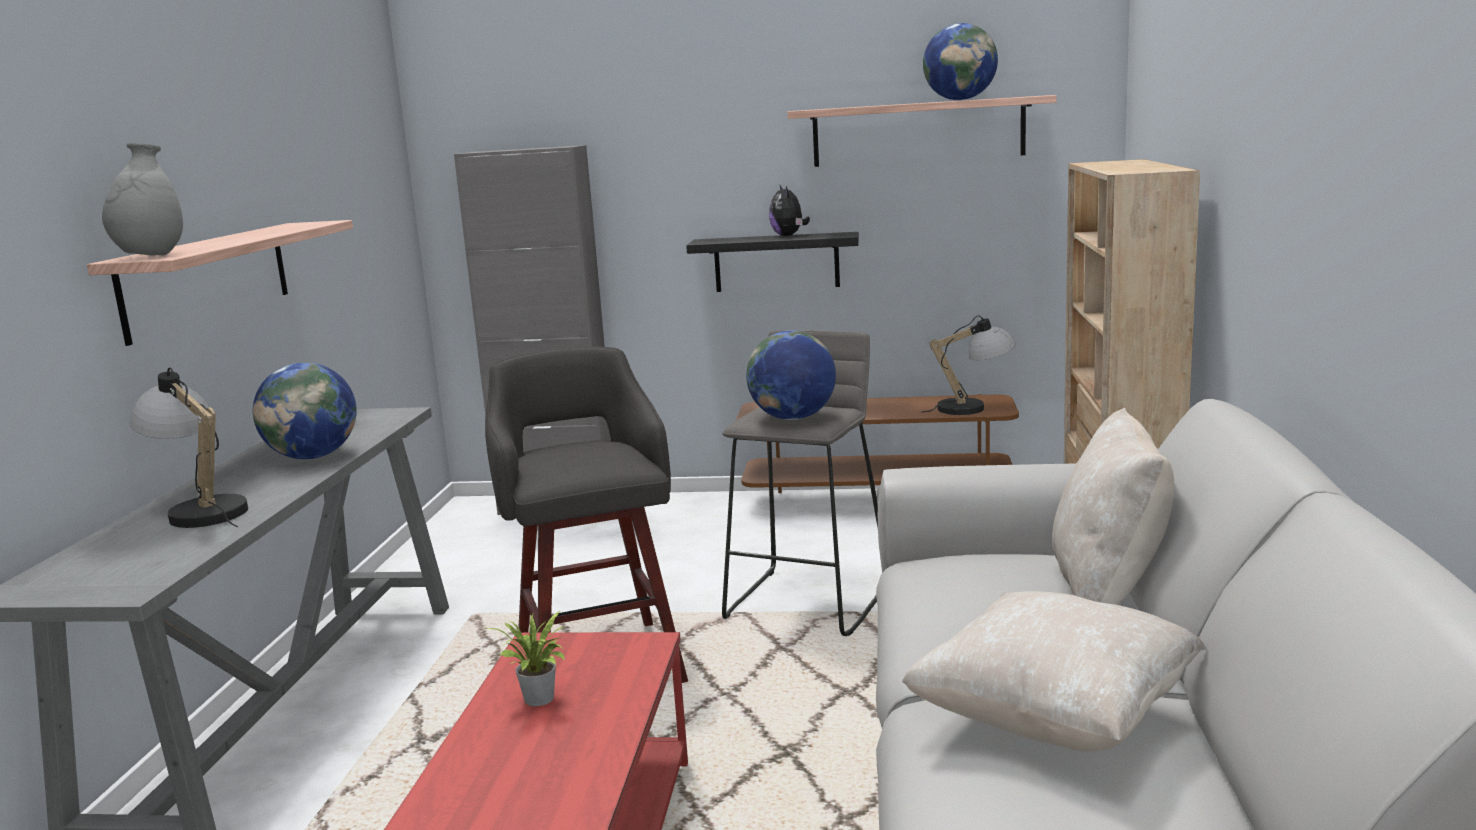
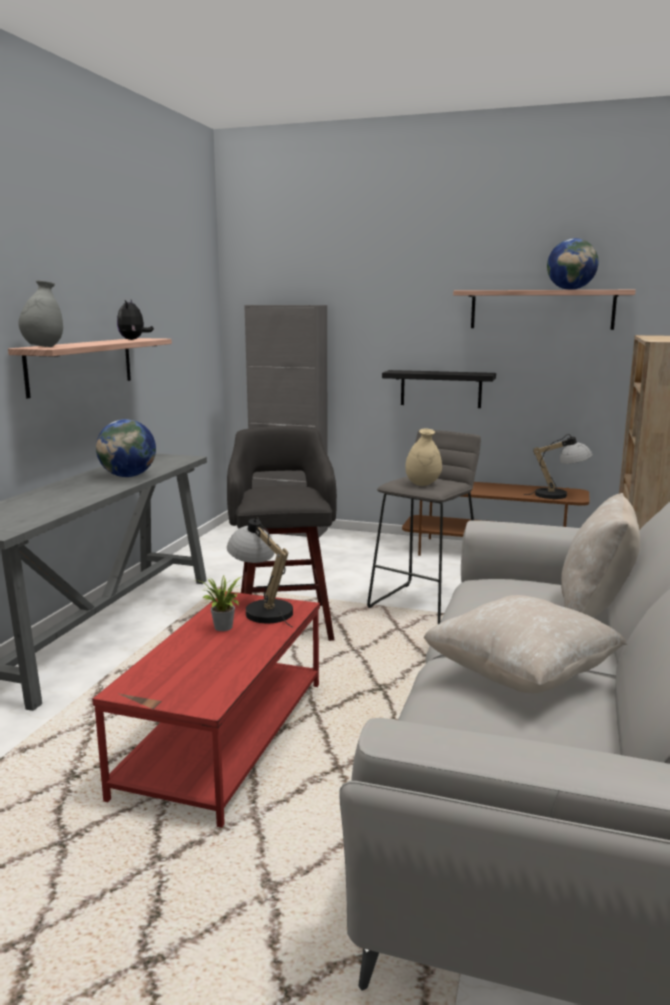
camera: 10 degrees right, 0 degrees up
(200, 511) = (55, 497): table lamp -> table lamp (262, 609)
(789, 236) = (449, 372): plush toy -> plush toy (133, 339)
(792, 418) = (423, 484): globe -> beige vase

